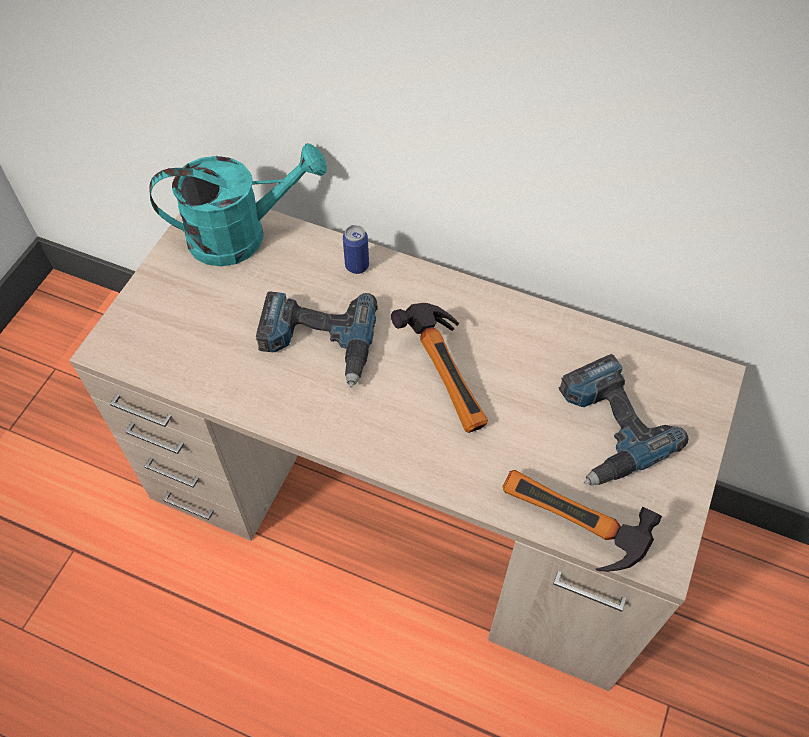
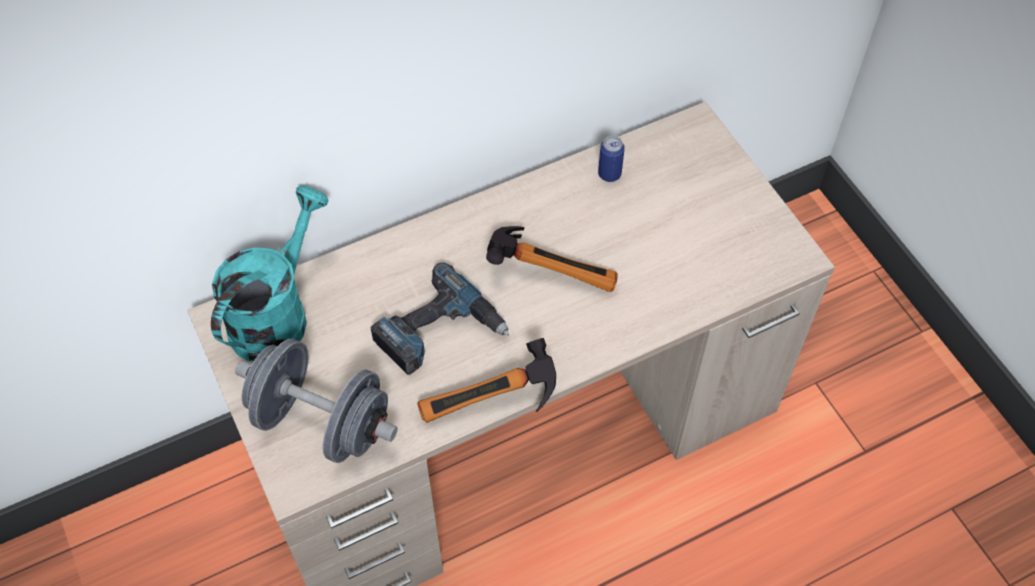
camera: 50 degrees left, 0 degrees up
(173, 326) = (321, 421): none -> grey dumbbell
(357, 266) = (393, 256): can -> can (609, 174)
(567, 530) = (734, 291): hammer -> hammer (490, 407)
(605, 428) = (679, 212): power drill -> none

